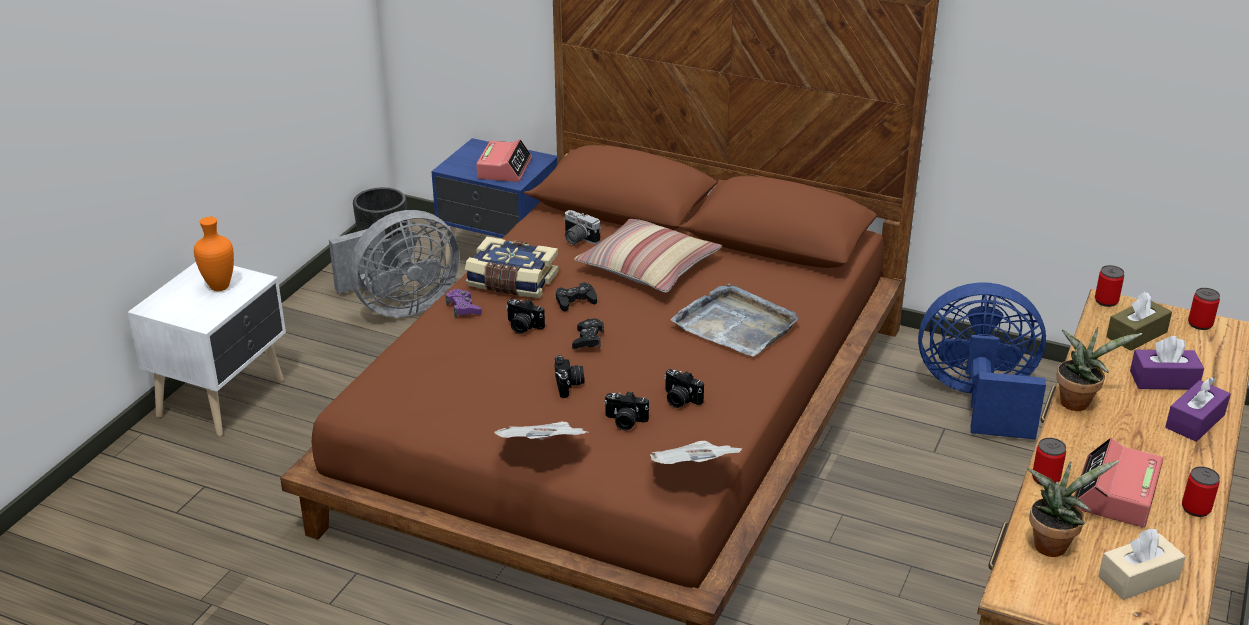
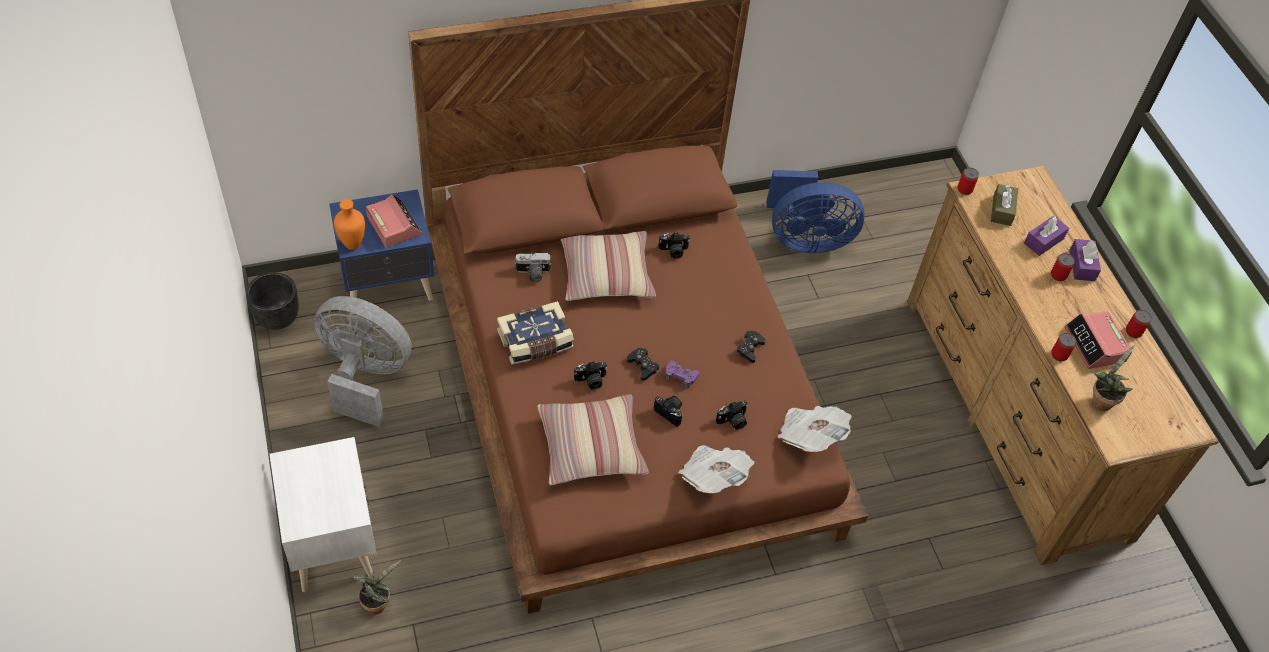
camera: 45 degrees left, 20 degrees up
(221, 287) = (324, 473): orange vase -> orange vase (353, 244)
(400, 306) = (365, 376): grey fan -> grey fan turned 90 degrees counterclockwise
(456, 370) = (591, 446): none -> pillow
(463, 308) = (531, 387): purple game controller -> purple game controller (681, 376)
(575, 301) = (596, 335): black game controller -> black game controller (749, 349)
(680, 400) = (746, 383): camera -> camera (673, 251)
(736, 325) = (713, 296): grey tray -> none
(978, 399) = (805, 239): blue fan -> blue fan turned 150 degrees counterclockwise
(1078, 401) = (1022, 284): potted plant -> potted plant (377, 603)
(1138, 578) = (1151, 398): beige tissue box -> none
(1200, 324) = (1021, 182): can -> can (1058, 275)

